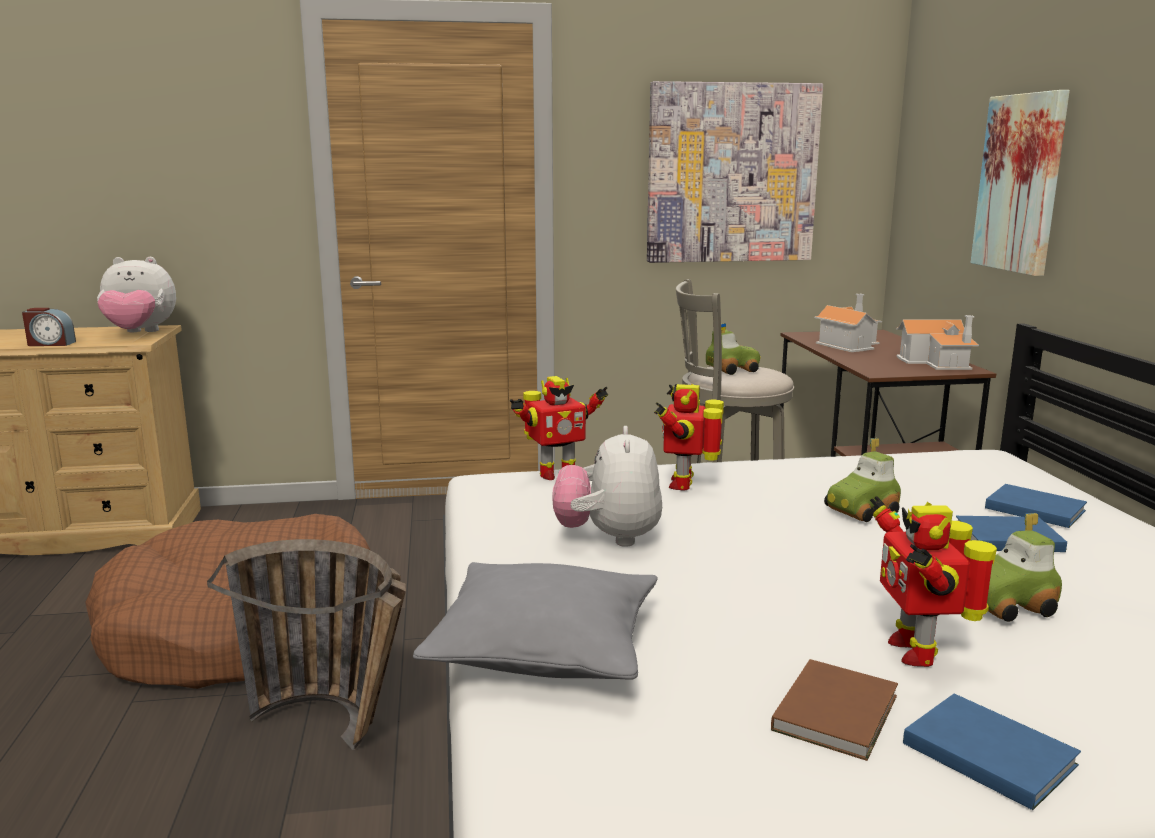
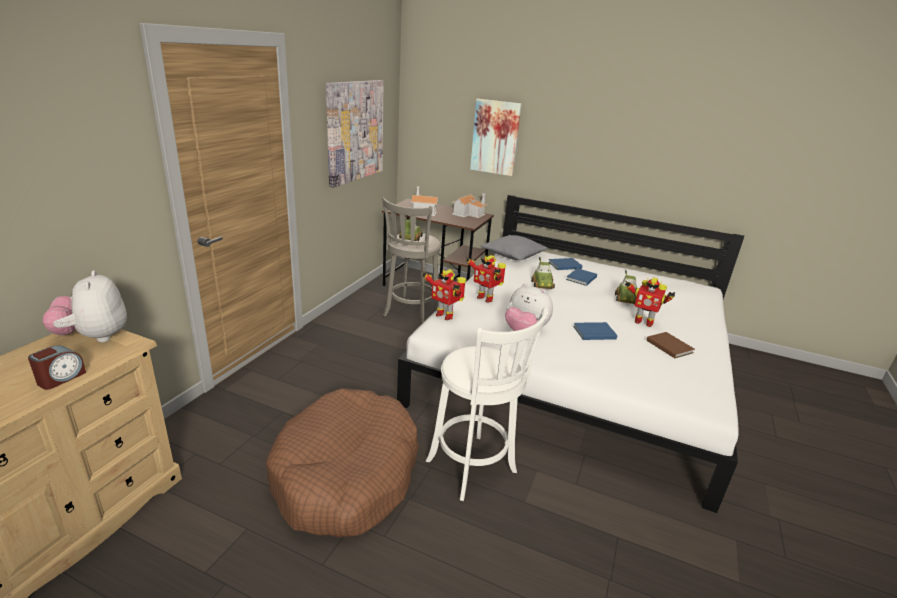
camera: 60 degrees left, 10 degrees up
(139, 333) = (94, 337): plush toy -> plush toy turned 135 degrees clockwise
(337, 730) = (474, 469): basket -> white stool
(545, 648) = (606, 373): grey pillow -> grey pillow (513, 255)
(555, 474) = (444, 315): toy robot -> toy robot turned 120 degrees clockwise
(986, 751) = (695, 337): blue book -> blue book (593, 332)

